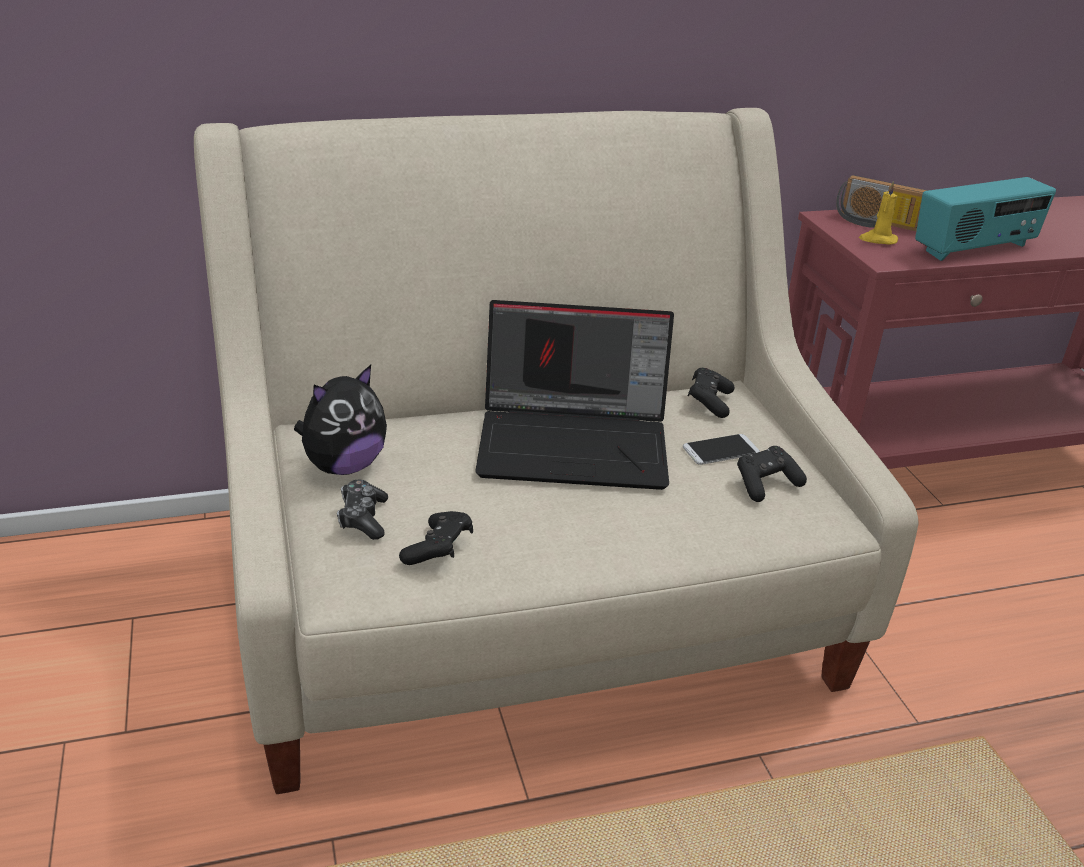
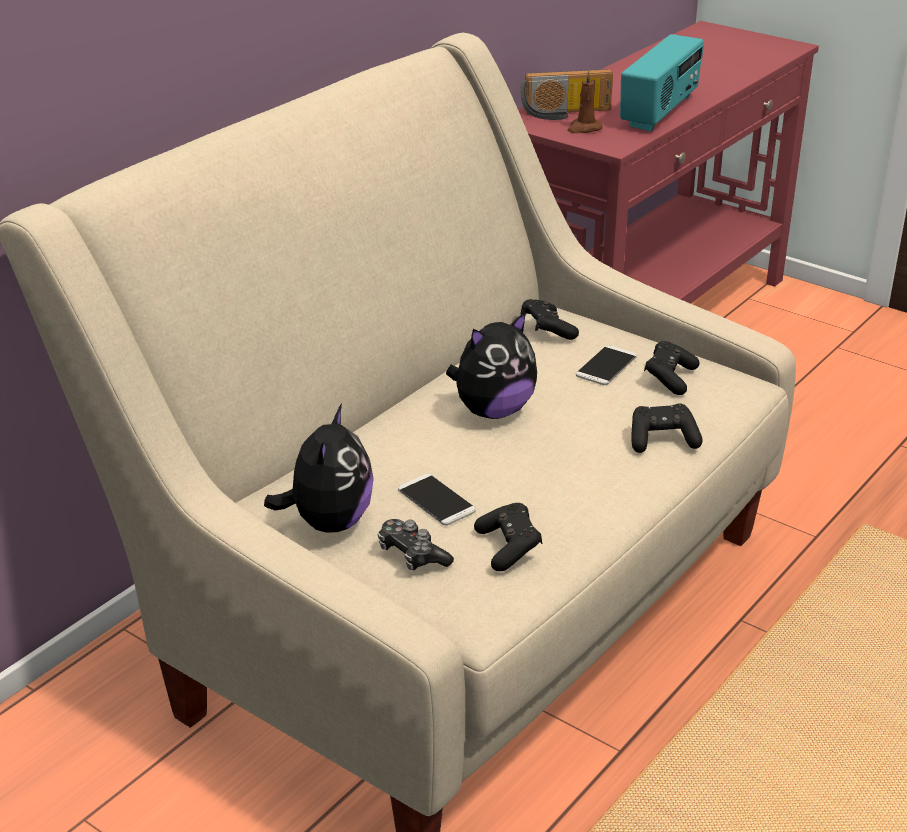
camera: 35 degrees left, 0 degrees up
(437, 488) = (436, 500): none -> phone
(576, 443) = (493, 411): laptop -> plush toy
(687, 530) = (662, 440): none -> black game controller
(877, 240) = (584, 128): yellow candle -> brown candle

